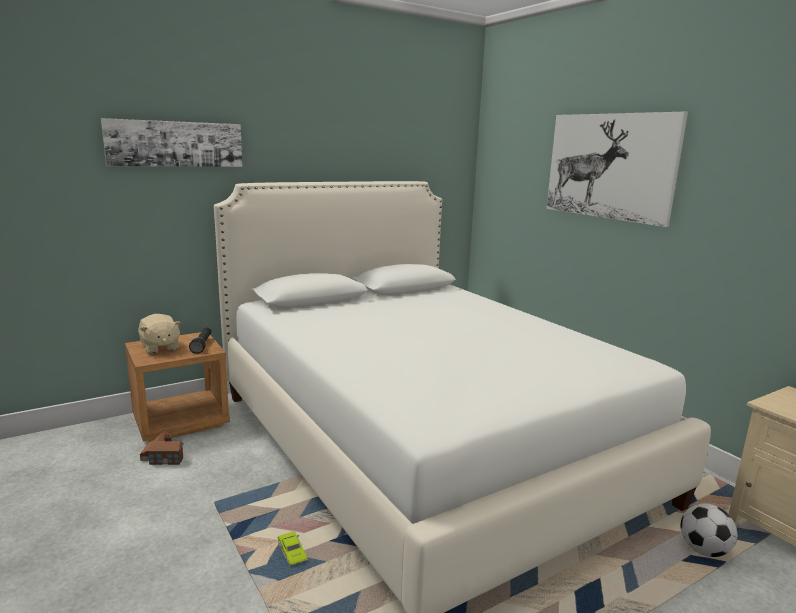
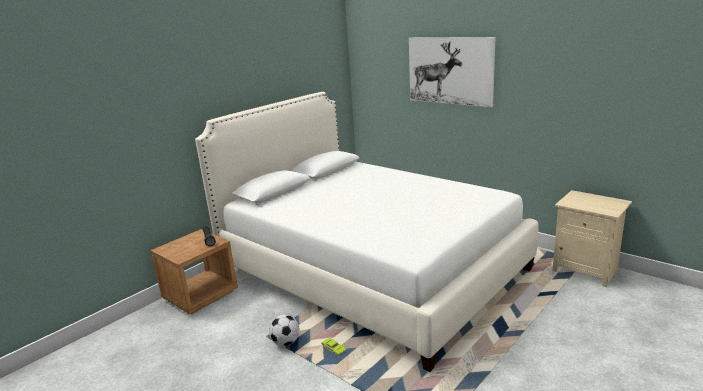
camera: 15 degrees left, 5 degrees up
(160, 348) = (180, 248): beige plush toy -> none
(163, 457) = (209, 320): toy house -> none
(175, 144) = (161, 100): picture -> none
(704, 550) = (546, 288): football -> football (286, 342)

